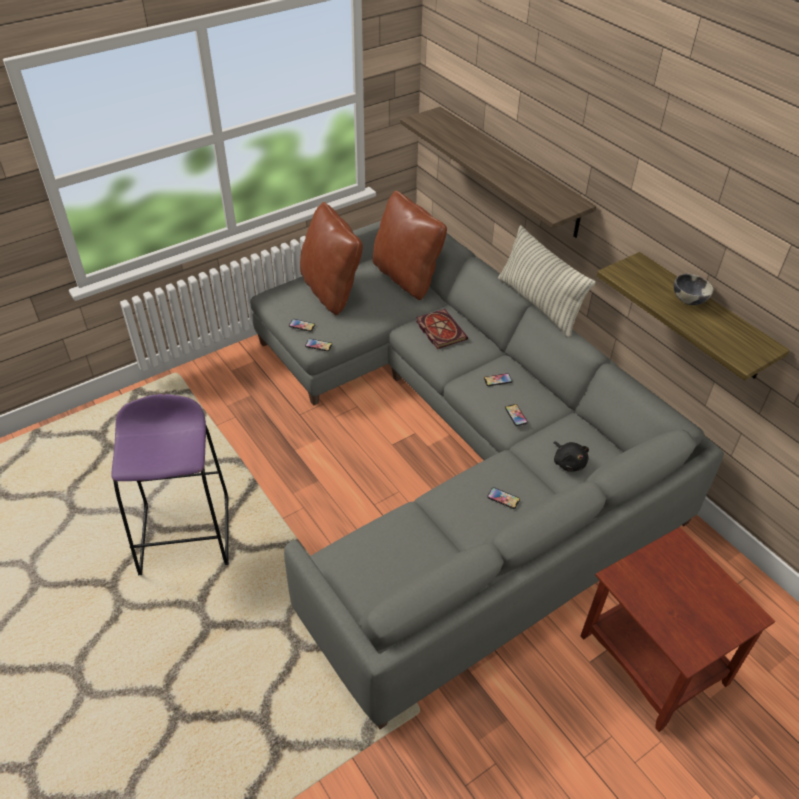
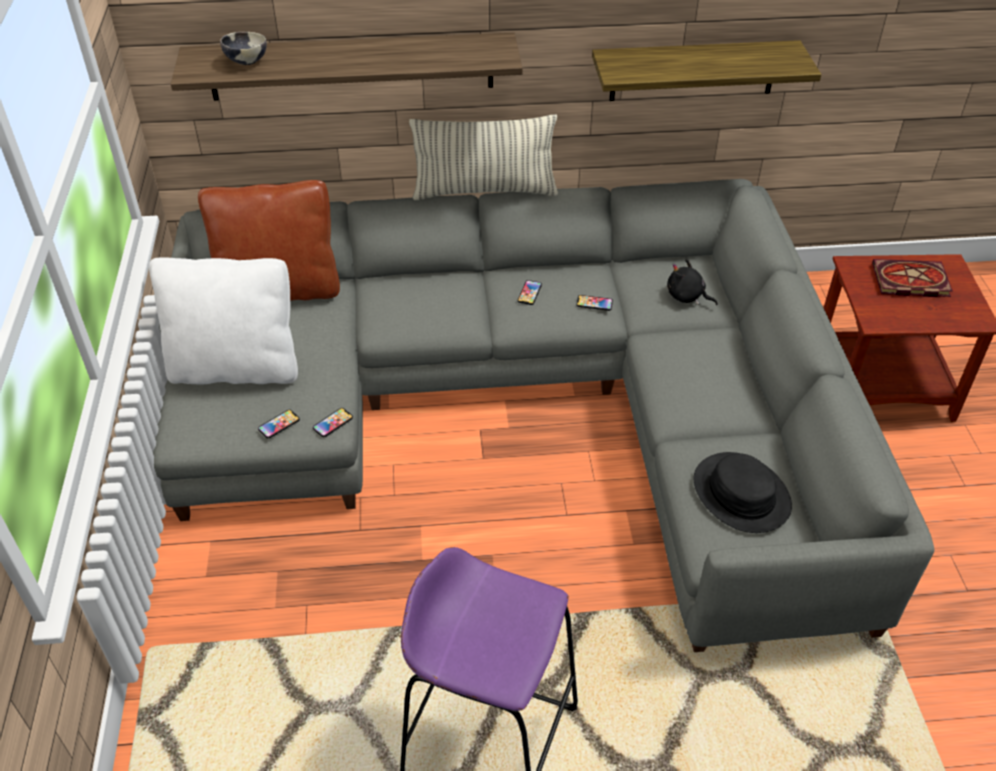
camera: 60 degrees left, 0 degrees up
(331, 291) = (236, 368): brown pillow -> white pillow
(386, 557) = (741, 494): none -> black hat
(439, 330) = (406, 302): book -> book (908, 281)
(503, 498) = (708, 365): phone -> none
(568, 462) = (687, 297): black plush toy -> black plush toy turned 150 degrees counterclockwise
(688, 300) = (693, 56): bowl -> bowl (246, 61)

